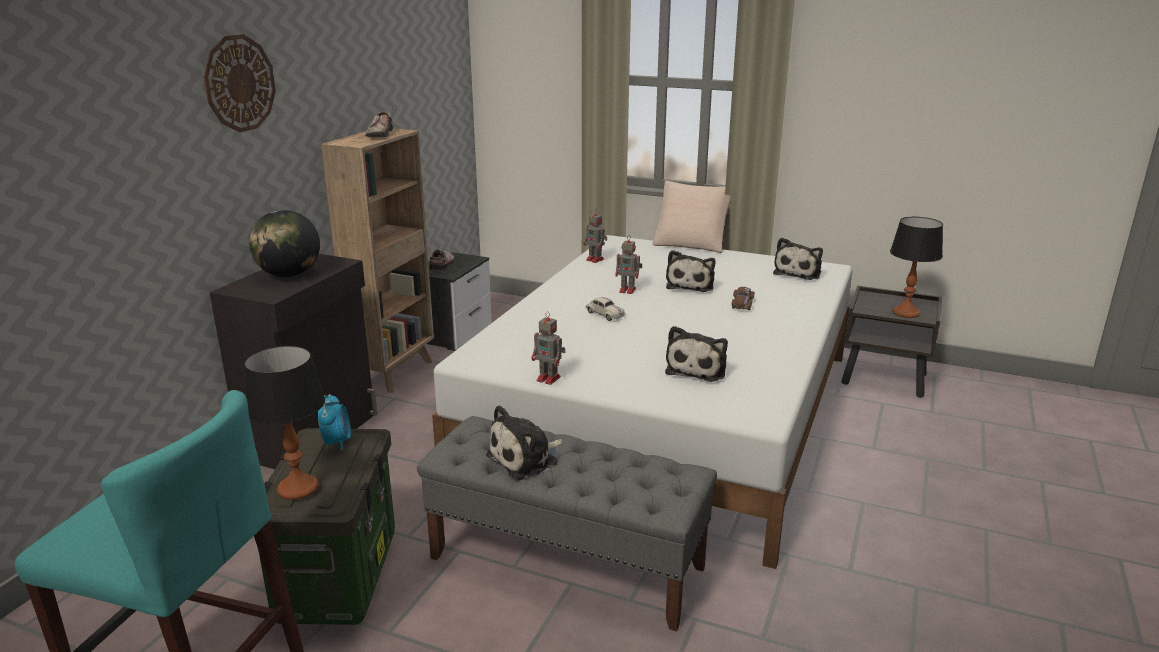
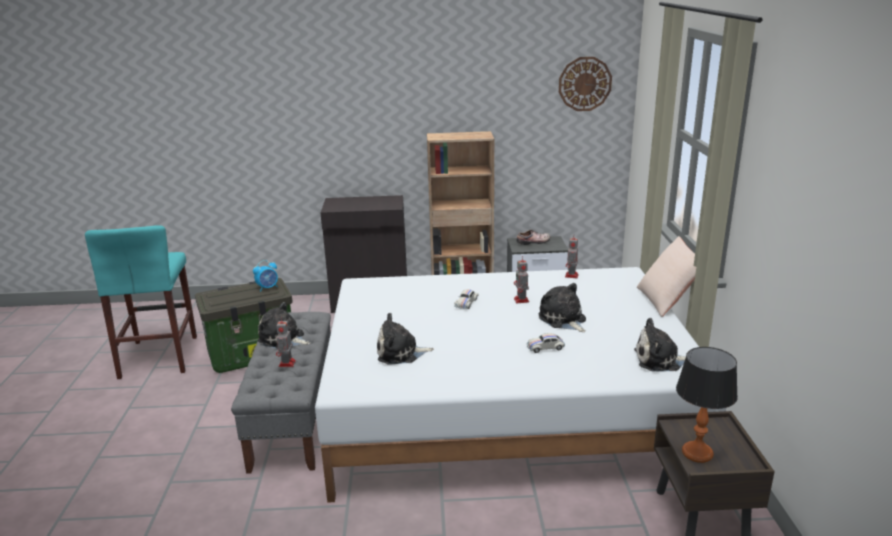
camera: 65 degrees right, 0 degrees up
(239, 83) = (368, 89): wall clock -> wall clock (585, 84)
(289, 275) = (362, 203): globe -> none
(298, 489) = (221, 294): table lamp -> none
(379, 134) = (468, 135): shoe -> none
(549, 379) = (348, 311): toy robot -> toy robot (287, 364)
(690, 285) = (563, 320): plush toy -> plush toy turned 75 degrees clockwise
(742, 304) = (545, 347): brown toy car -> white toy car

